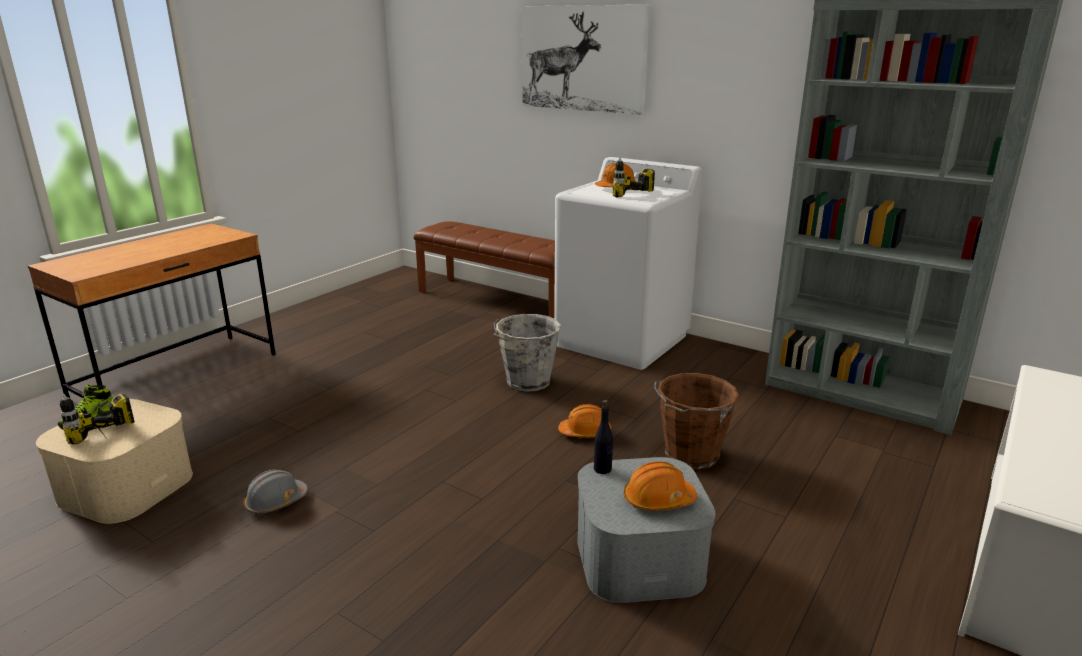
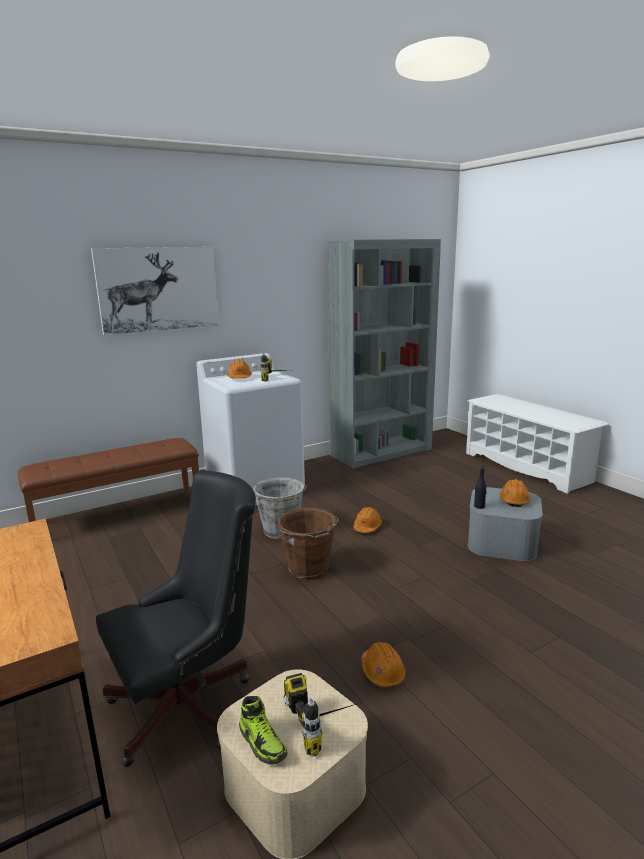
camera: 65 degrees left, 5 degrees down
(219, 417) = (190, 704): none -> black office chair
(276, 502) = (382, 672): grey hard hat -> orange hard hat
(690, 456) = (414, 505): brown bucket -> brown bucket (309, 570)

